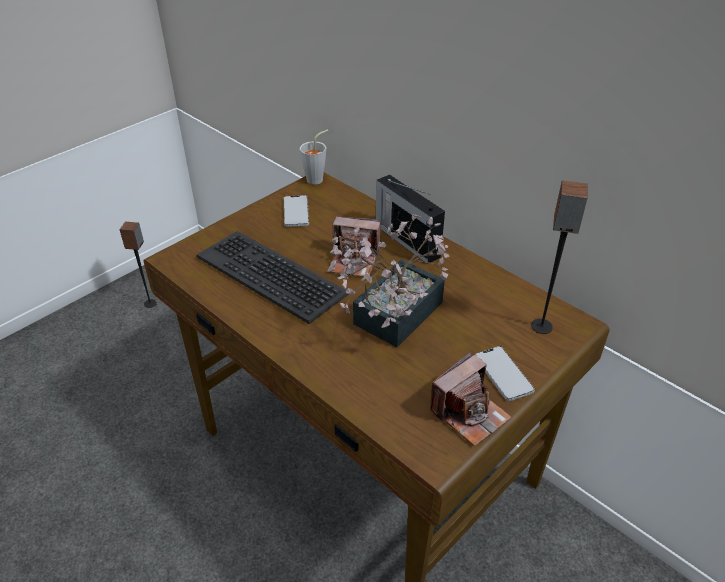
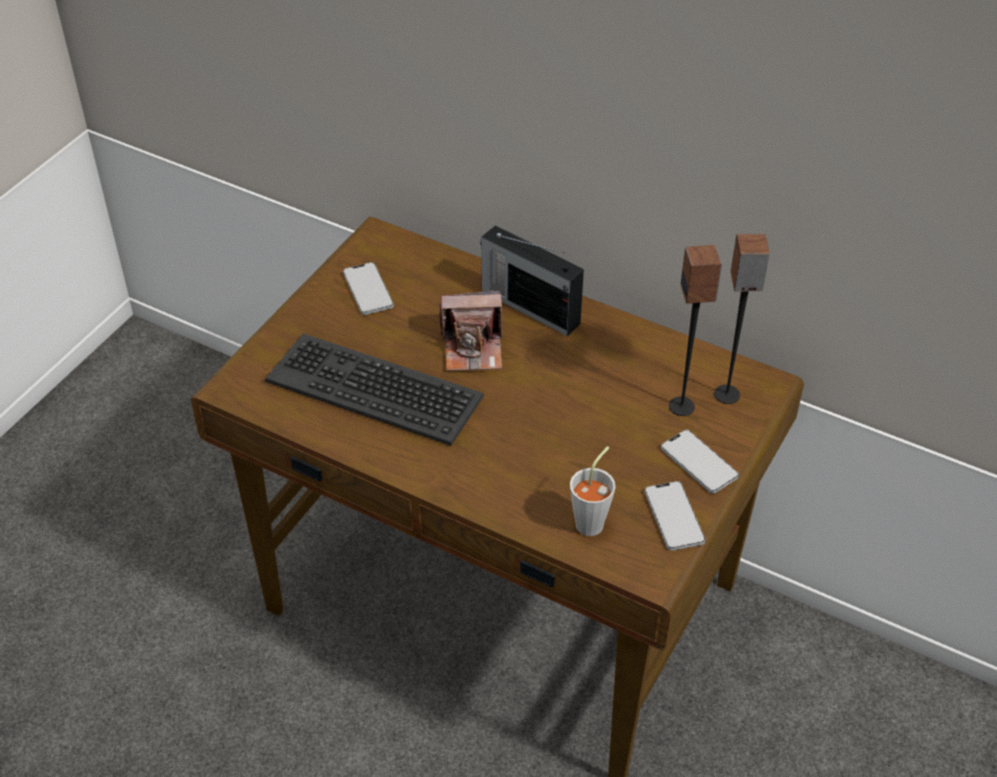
camera: 15 degrees left, 5 degrees up
(150, 303) = (101, 441): speaker -> speaker (682, 406)
(318, 178) = (376, 232): grey cup -> grey cup (593, 520)
(390, 318) = (547, 419): potted plant -> none
(469, 413) = (674, 517): camera -> phone

